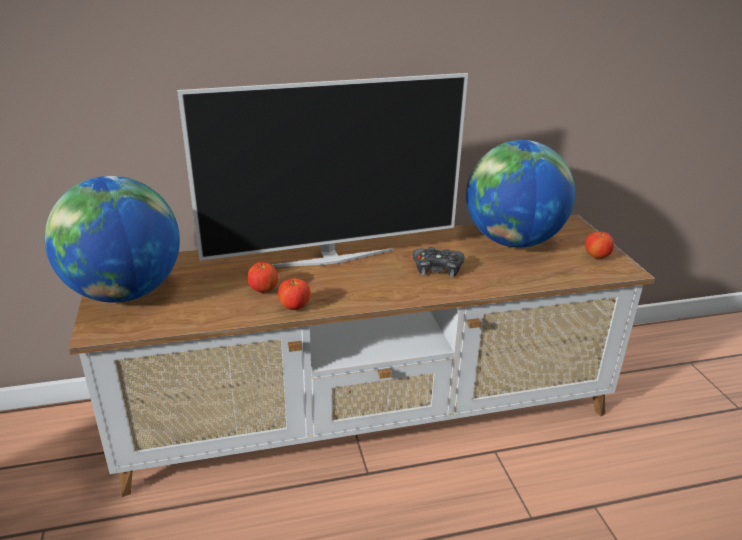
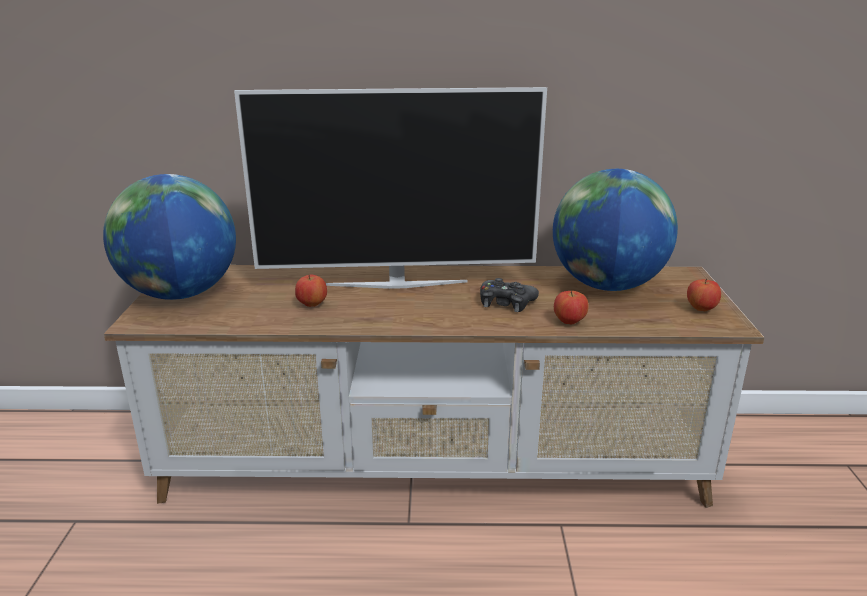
camera: 15 degrees right, 5 degrees down
(295, 307) = (334, 323): apple -> apple (569, 322)

